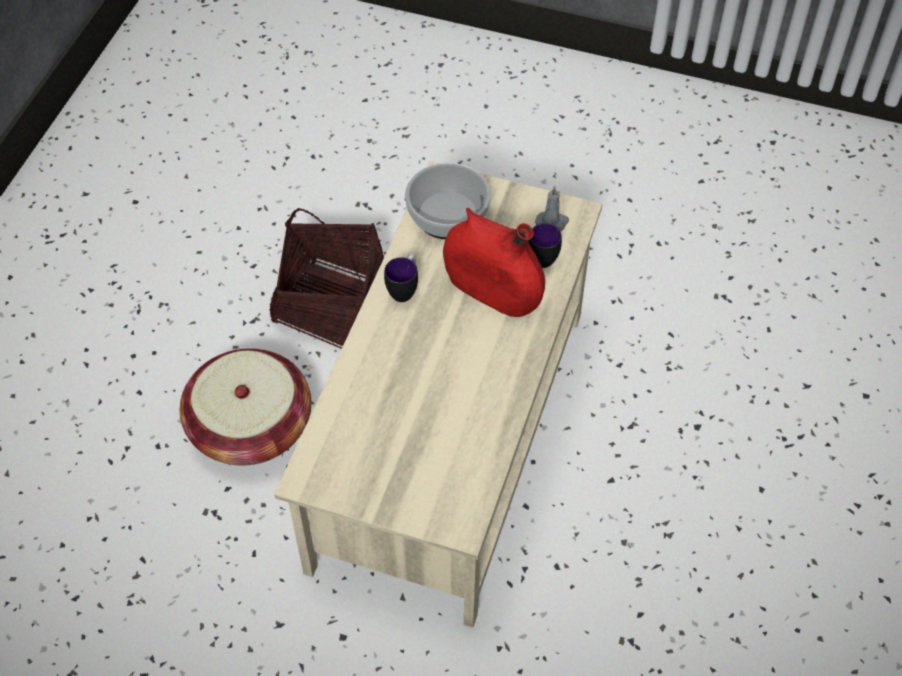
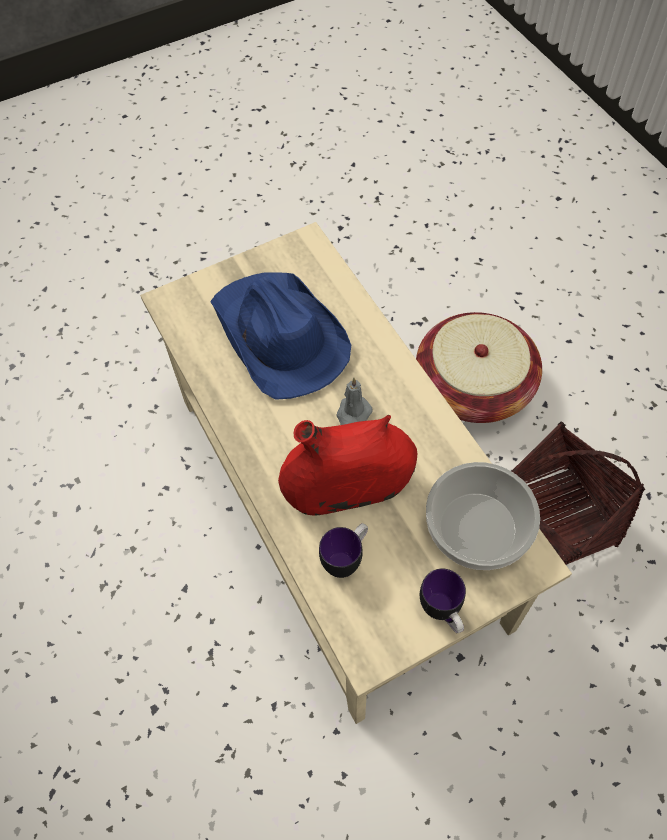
camera: 135 degrees right, 5 degrees up
(404, 289) = (418, 424): mug -> mug (442, 613)
(417, 422) = (279, 337): none -> blue hat
(552, 223) = (378, 616): grey candle -> grey candle (353, 415)

